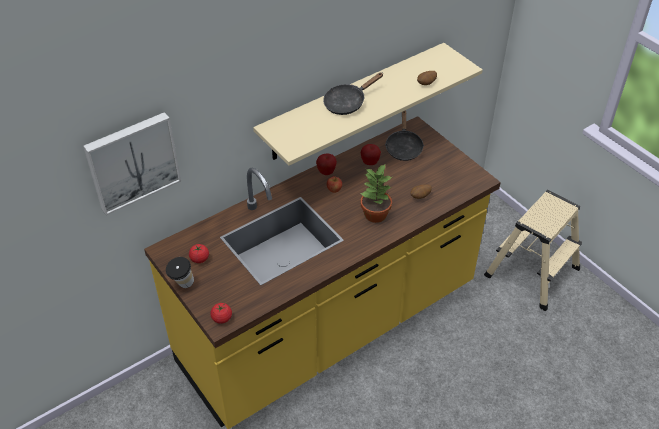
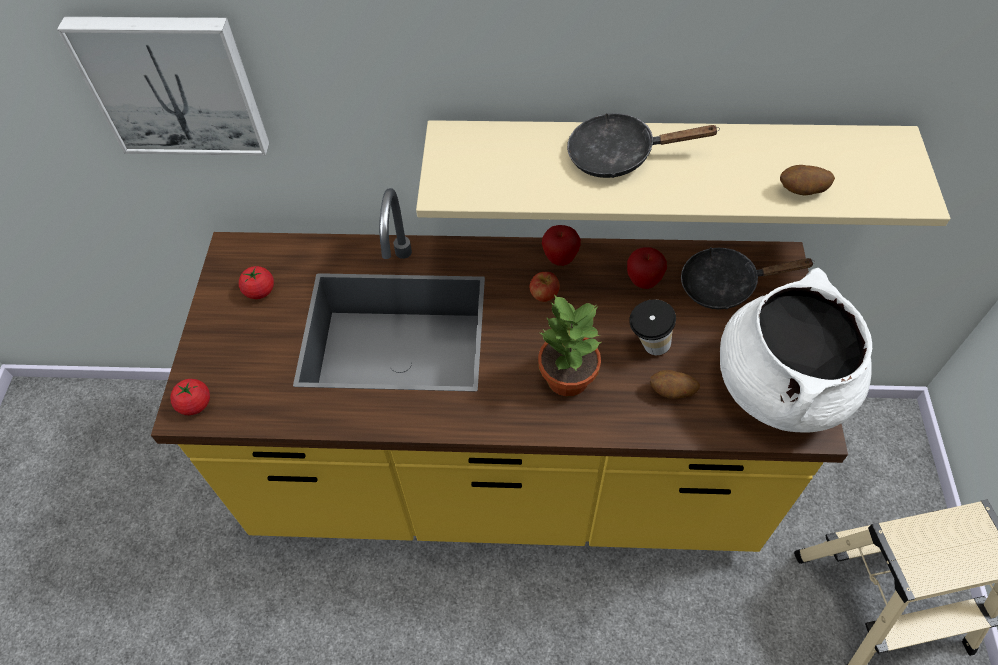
camera: 40 degrees right, 10 degrees up
(182, 285) = (200, 318): cup -> cup (647, 347)
(403, 147) = (725, 285): black frying pan -> black frying pan turned 45 degrees clockwise
(457, 172) = (780, 385): none -> white cooking pot

